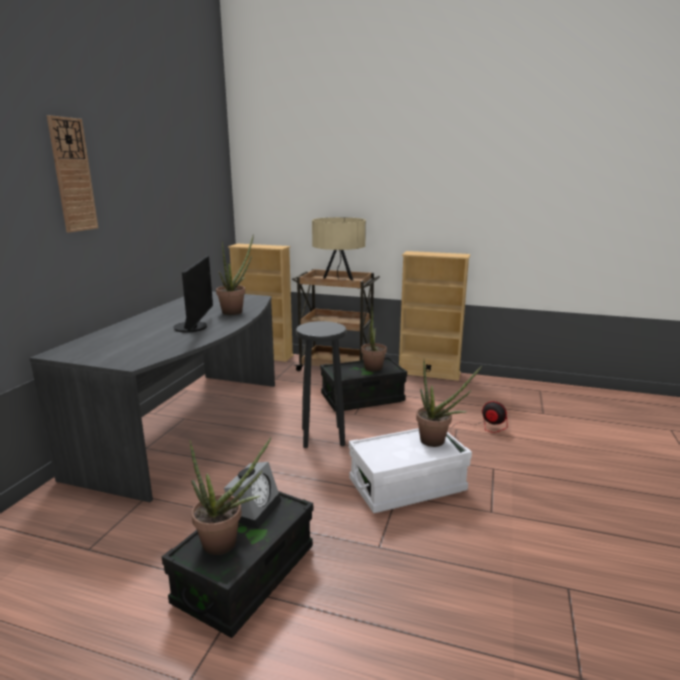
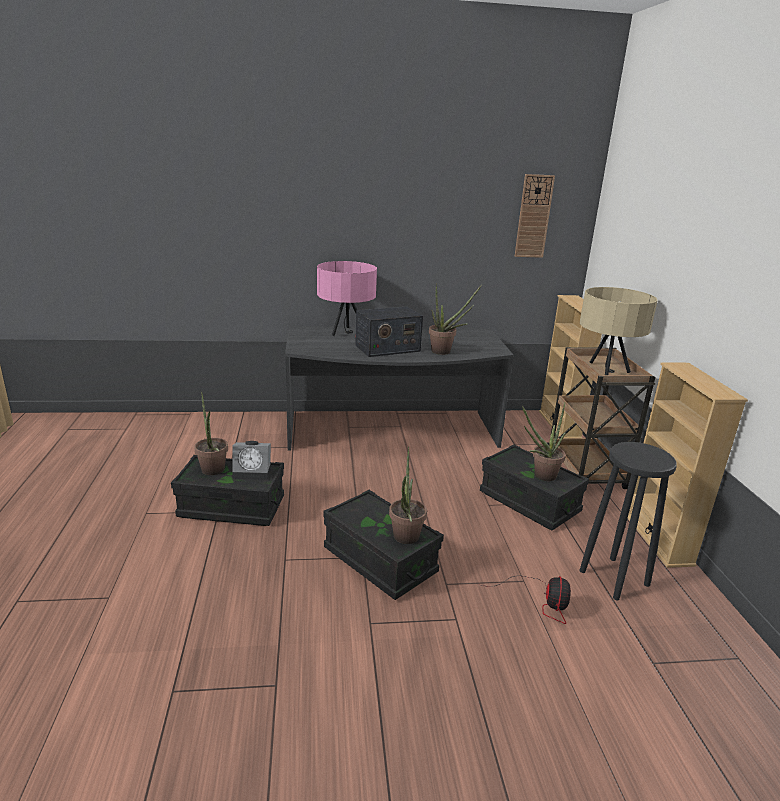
camera: 65 degrees right, 5 degrees up
(72, 175) = (360, 207): wall clock -> wall clock (533, 216)
(117, 335) = (345, 333): none -> pink table lamp
(194, 327) = (387, 348): monitor -> radio
(323, 437) = (428, 496): black stool -> black stool (613, 578)
(407, 486) = (380, 561): white storage box -> black storage box

